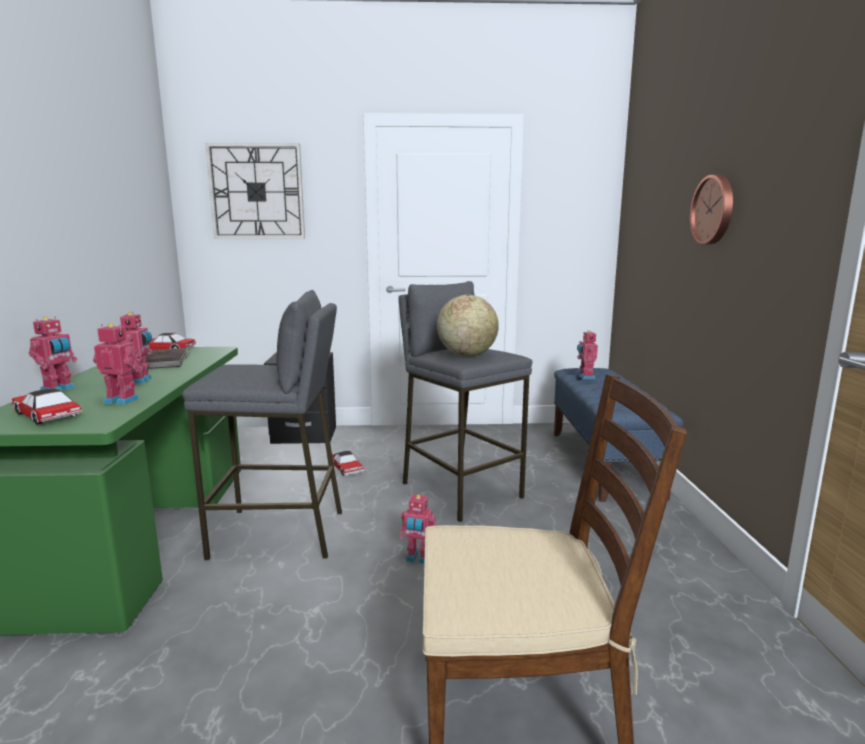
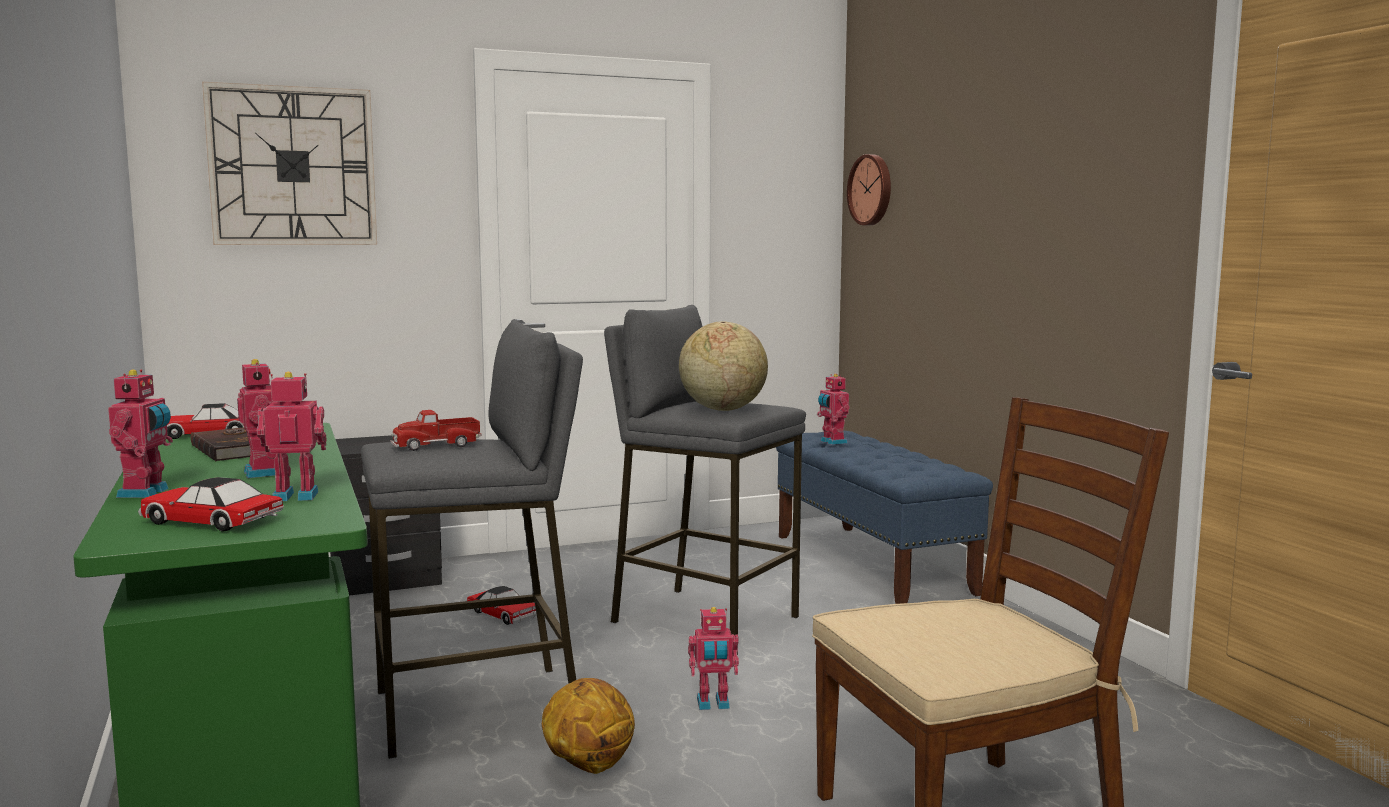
camera: 20 degrees left, 5 degrees down
(248, 370) = (436, 445): none -> toy truck
(305, 591) = (588, 766): none -> basketball
(714, 210) = (1013, 206): wall clock -> wall clock (872, 190)

